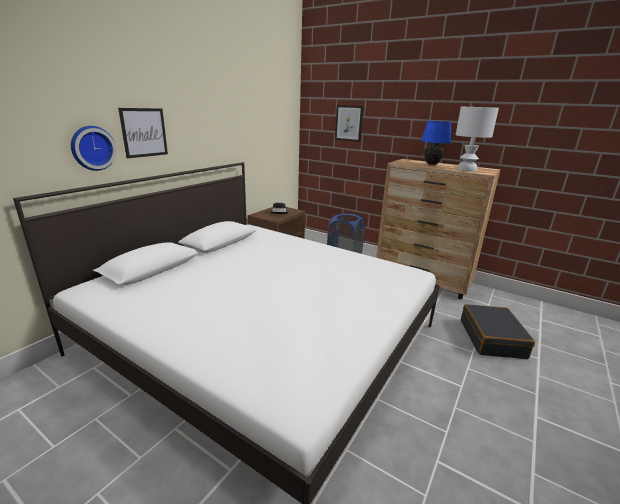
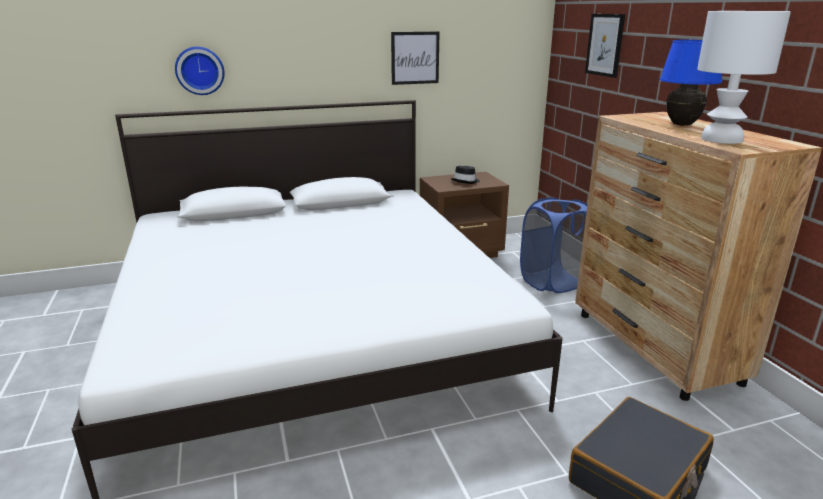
camera: 40 degrees right, 0 degrees up
(144, 132) = (263, 55): picture -> picture (415, 58)

